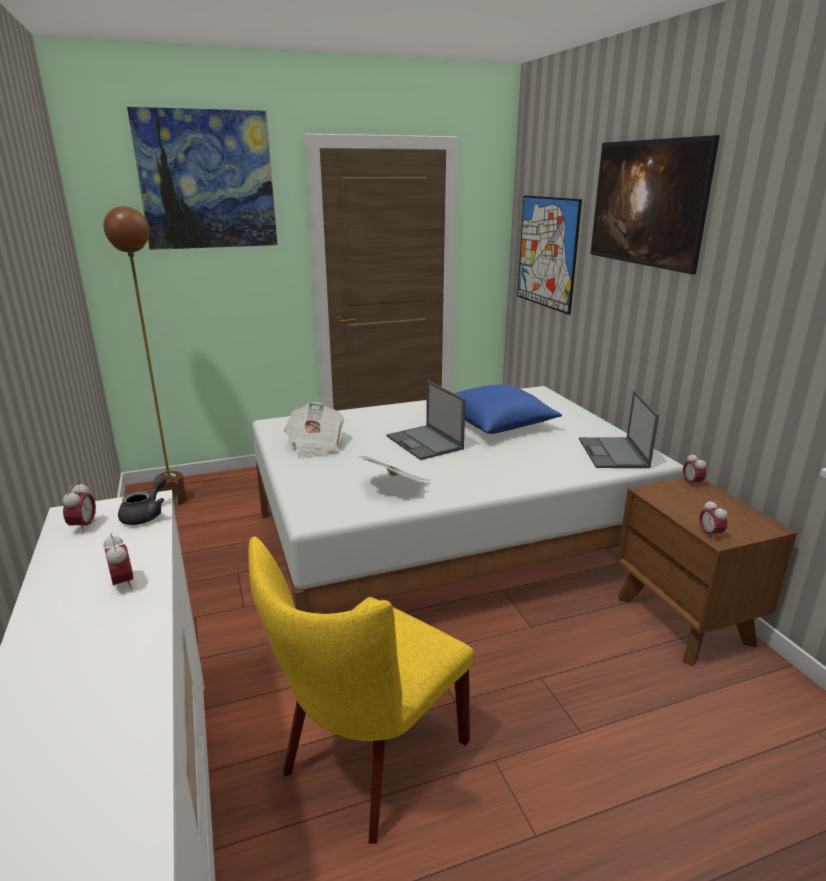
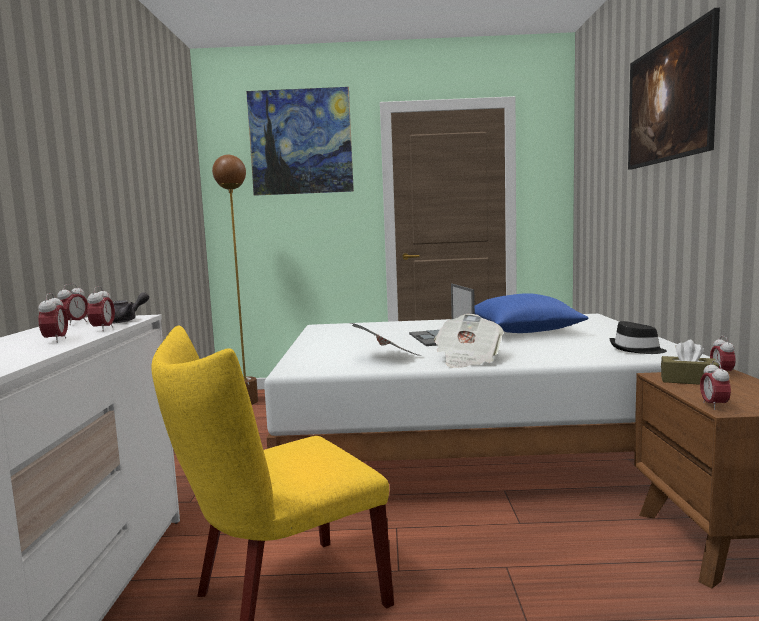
camera: 20 degrees right, 15 degrees down
(148, 544) = (103, 329): none -> alarm clock
(314, 446) = (340, 336): newspaper -> newspaper (467, 359)
(547, 252) = (598, 184): picture -> none
(613, 453) = (636, 349): laptop -> black hat
(673, 497) = (688, 380): none -> brown tissue box

